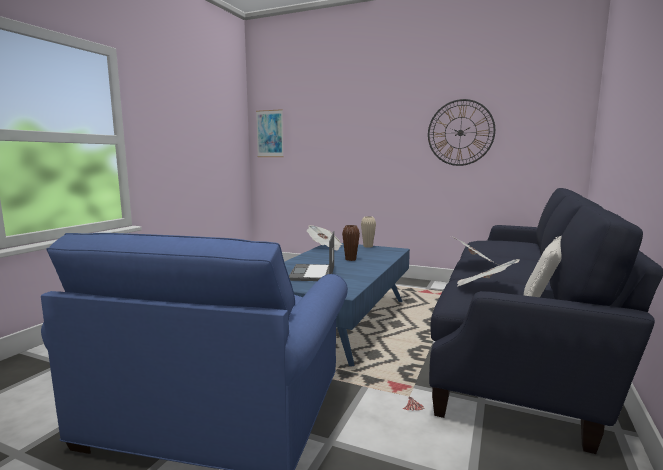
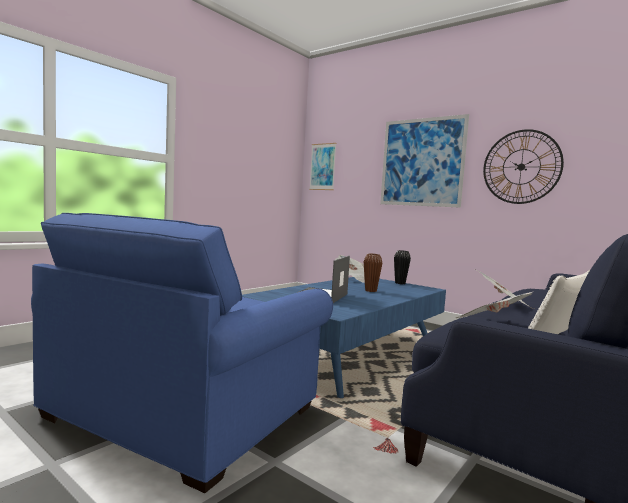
camera: 15 degrees right, 5 degrees down
(368, 246) = (400, 283): beige vase -> black vase
(370, 129) = (421, 162): none -> picture

